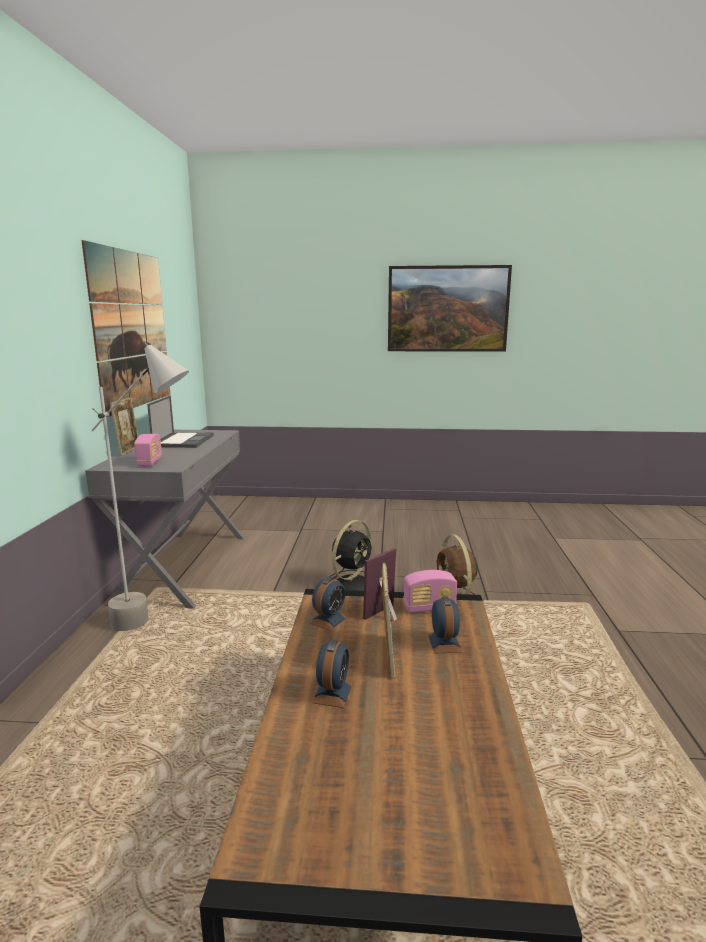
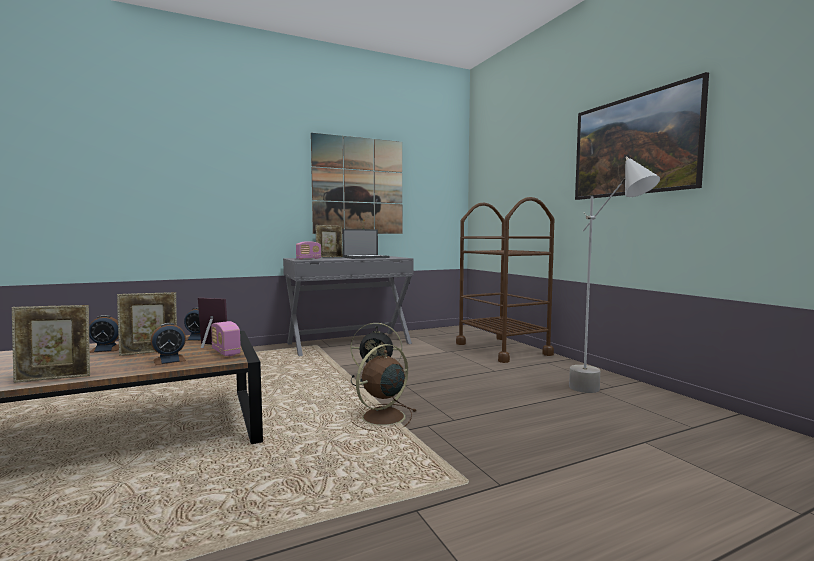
camera: 60 degrees right, 10 degrees down
(159, 623) = (277, 355): grey floor lamp -> grey floor lamp (604, 395)
(326, 509) = (502, 349): none -> brown cart
(489, 724) = (55, 378): none -> picture frame

